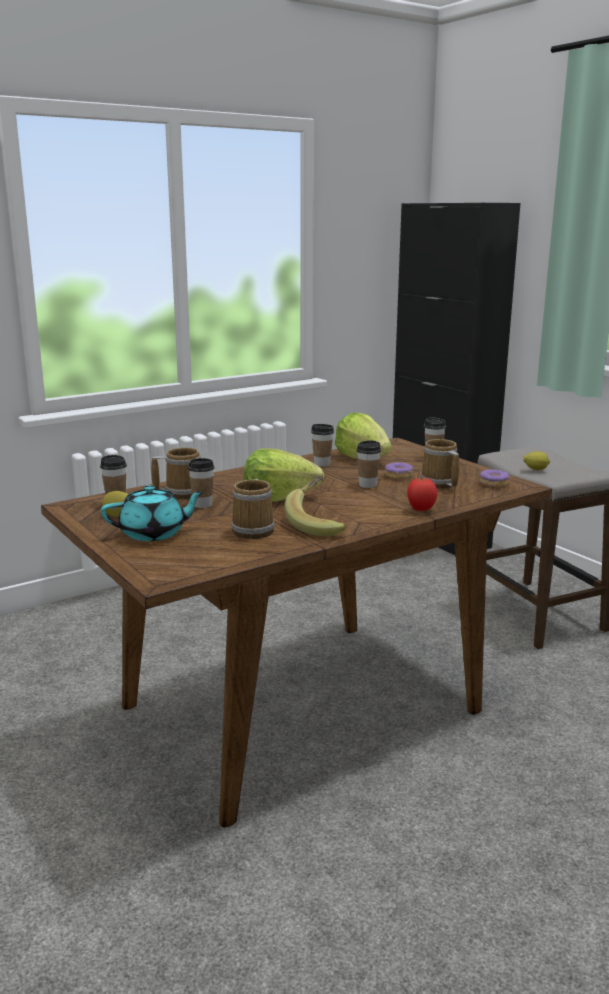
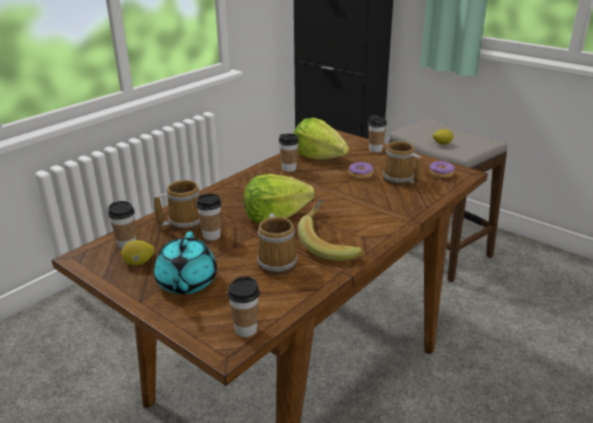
camera: 15 degrees left, 10 degrees up
(154, 533) = (186, 282): turquoise teapot -> turquoise teapot turned 120 degrees clockwise
(367, 485) = (342, 189): cup -> cup (246, 330)
(420, 510) = (404, 214): tomato -> none

